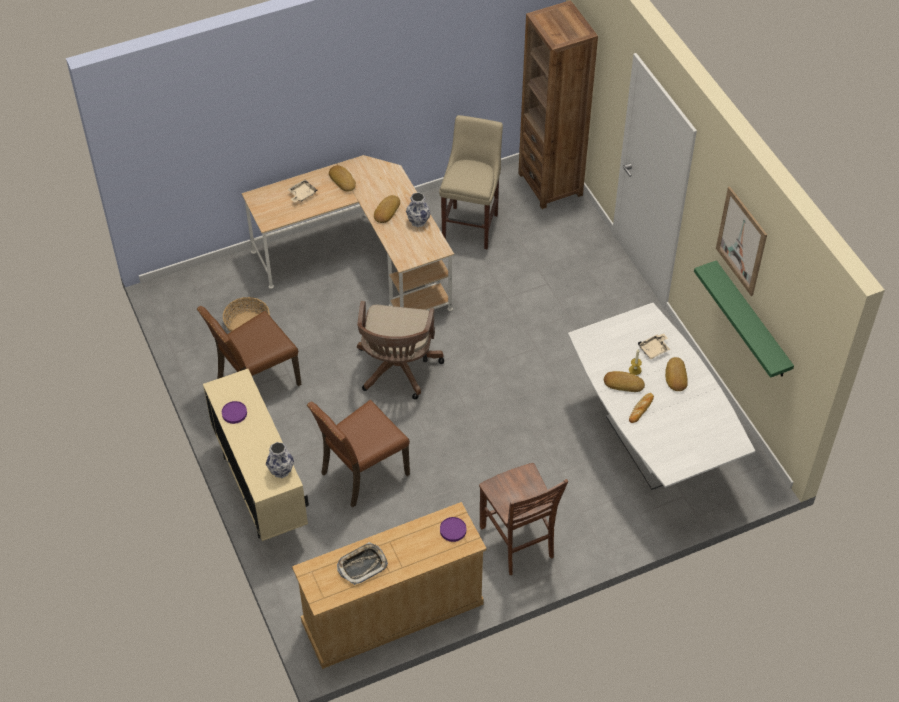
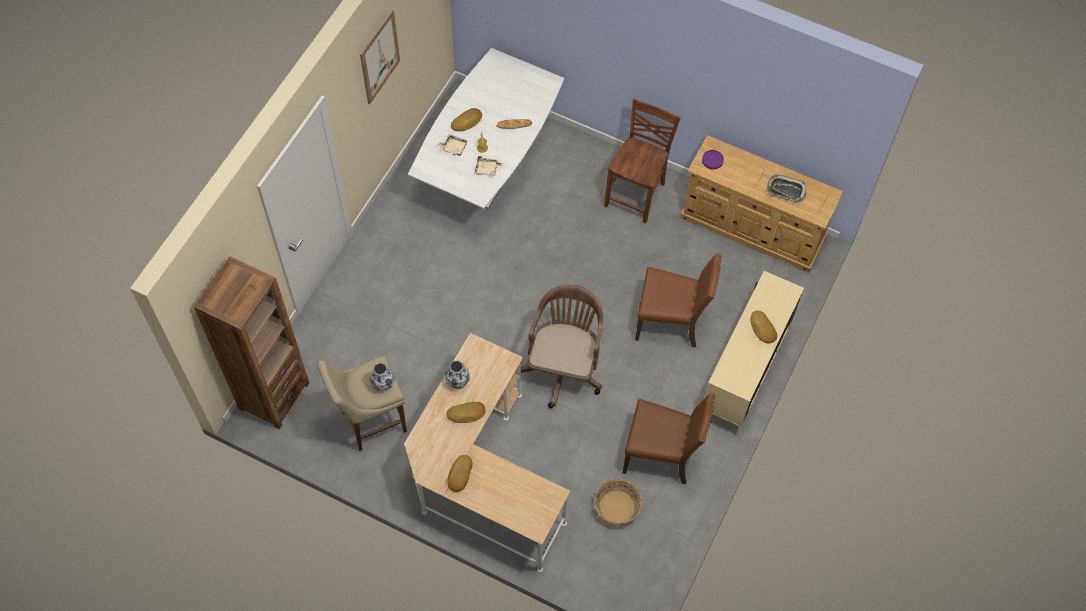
camera: 130 degrees left, 10 degrees up
(234, 413) = (752, 358): purple plate -> none
(281, 471) = (766, 291): vase -> vase (383, 384)
(302, 194) = (502, 493): beige tray -> beige tray (488, 169)
(397, 370) = (564, 366): brown office chair -> brown office chair turned 45 degrees counterclockwise
(623, 383) = (500, 147): bread -> bread (762, 329)
(752, 321) = (403, 72): green shelf -> none

